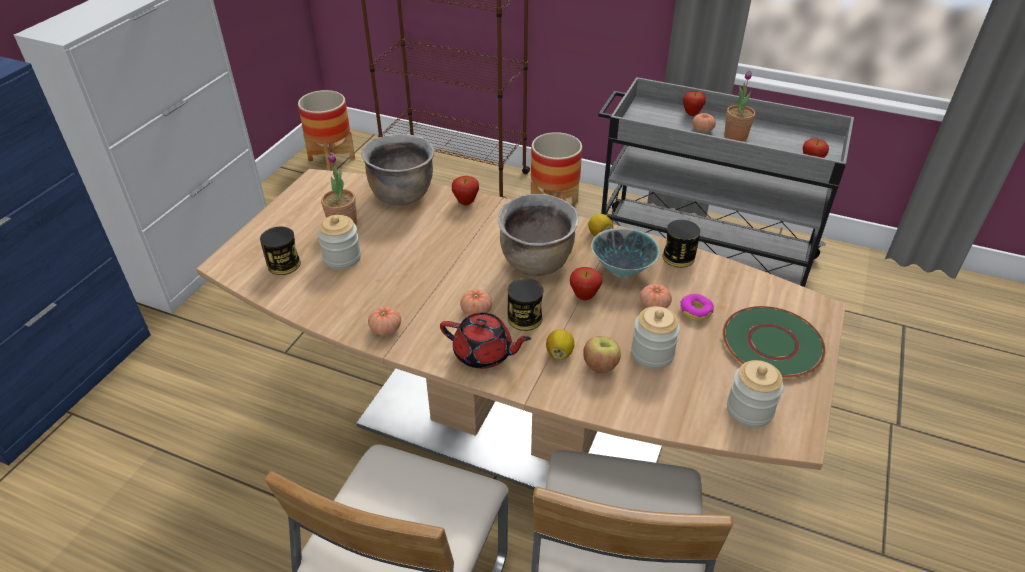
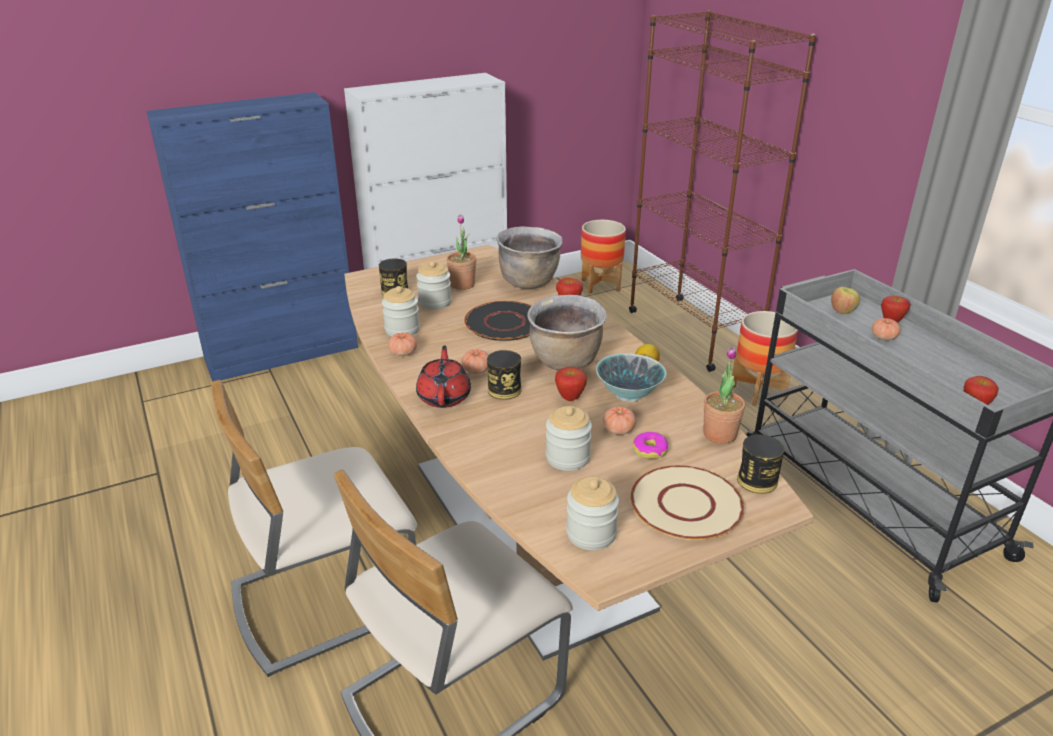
camera: 40 degrees right, 10 degrees down
(350, 304) = (402, 329): none -> jar
(436, 249) = (505, 323): none -> black plate
(484, 354) = (444, 396): red teapot -> red teapot turned 150 degrees counterclockwise
(559, 353) = (497, 422): lemon -> none
(600, 366) = (515, 444): apple -> apple (842, 311)
(678, 257) = (694, 409): can -> can (757, 481)
(735, 136) = (915, 354): potted plant -> potted plant (719, 434)
(772, 343) = (686, 504): green plate -> beige plate

